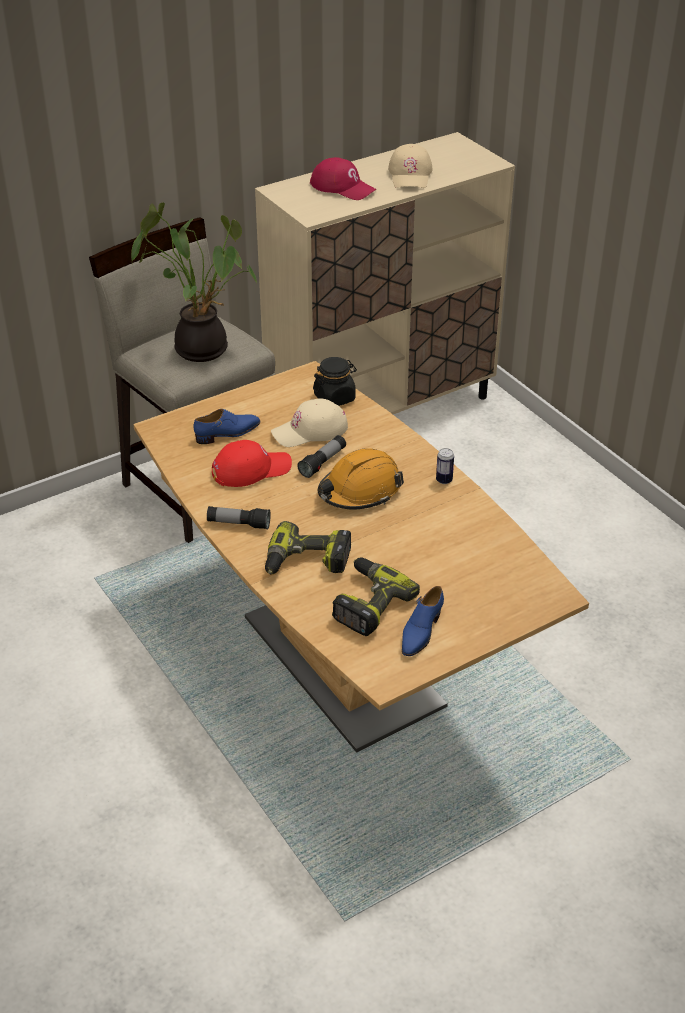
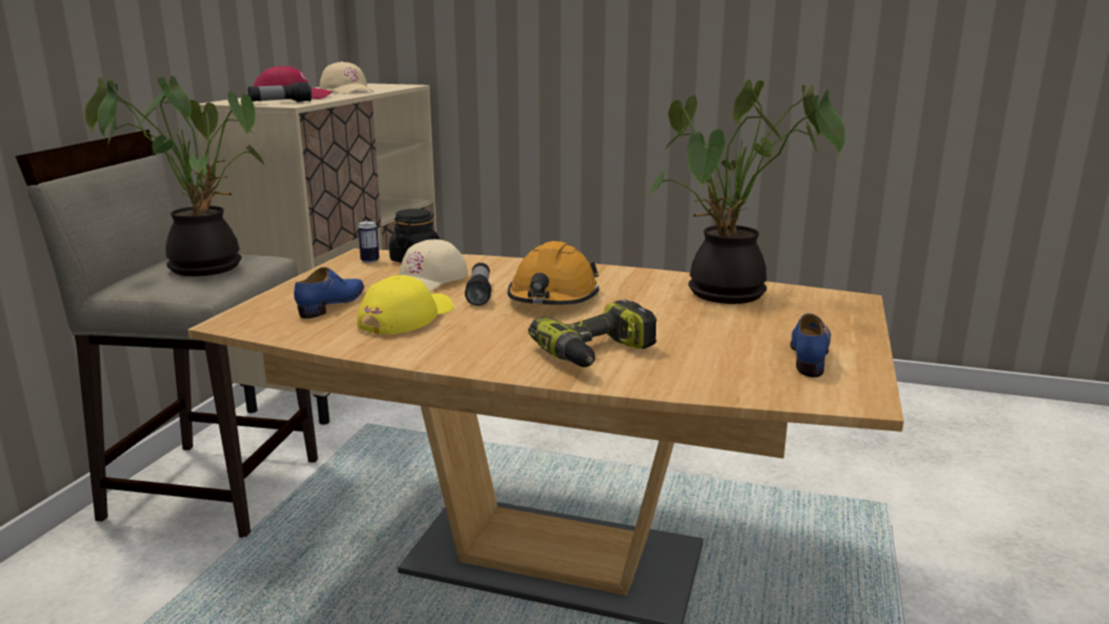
camera: 40 degrees left, 20 degrees down
(238, 524) = (464, 354): flashlight -> flashlight (280, 102)
(251, 469) = (406, 317): red cap -> yellow cap
(367, 603) = (720, 357): power drill -> none
(420, 631) = (809, 356): blue shoe -> blue shoe turned 150 degrees counterclockwise
(444, 480) = (616, 273): can -> can (370, 261)
(474, 546) = (726, 296): none -> potted plant

